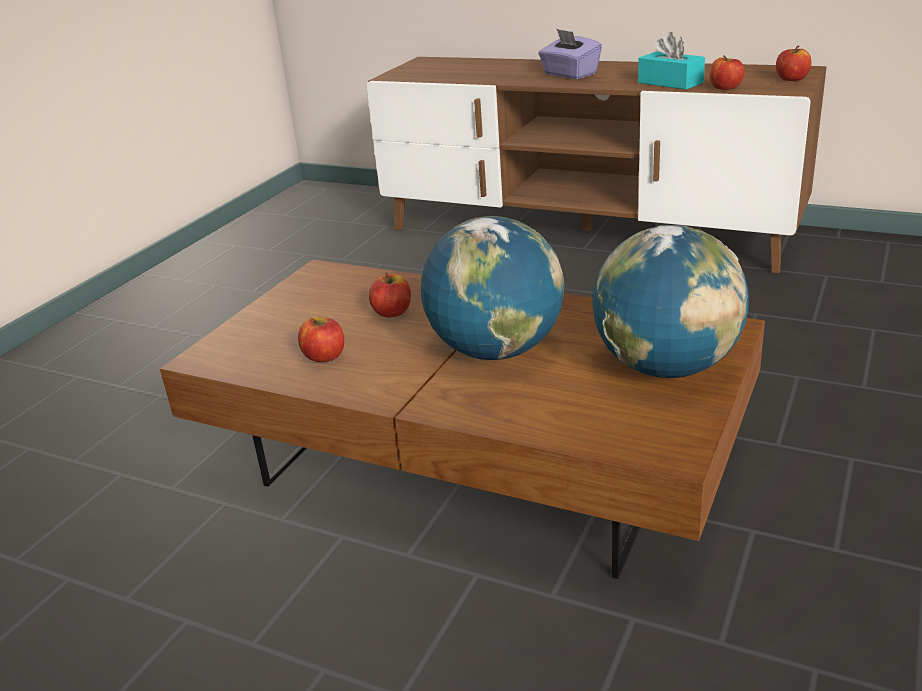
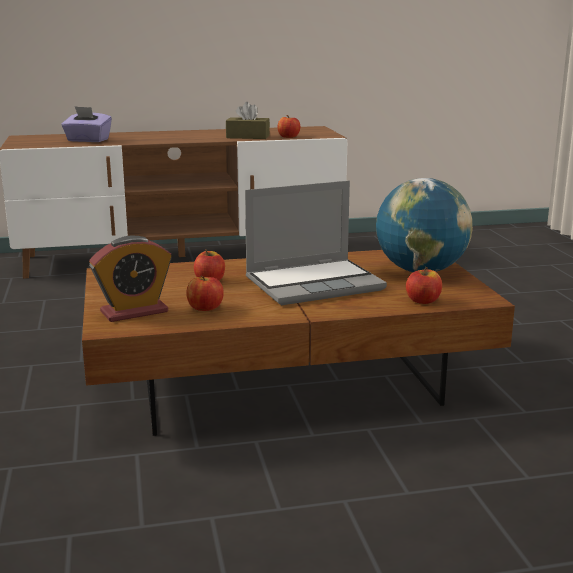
camera: 40 degrees left, 10 degrees down
(255, 341) = (134, 312): none -> alarm clock
(496, 351) = (315, 283): globe -> laptop
(569, 74) = (166, 137): purple tissue box -> purple tissue box (88, 140)
(670, 83) = (248, 137): turquoise tissue box -> brown tissue box
(792, 79) = (319, 131): apple -> apple (423, 301)

